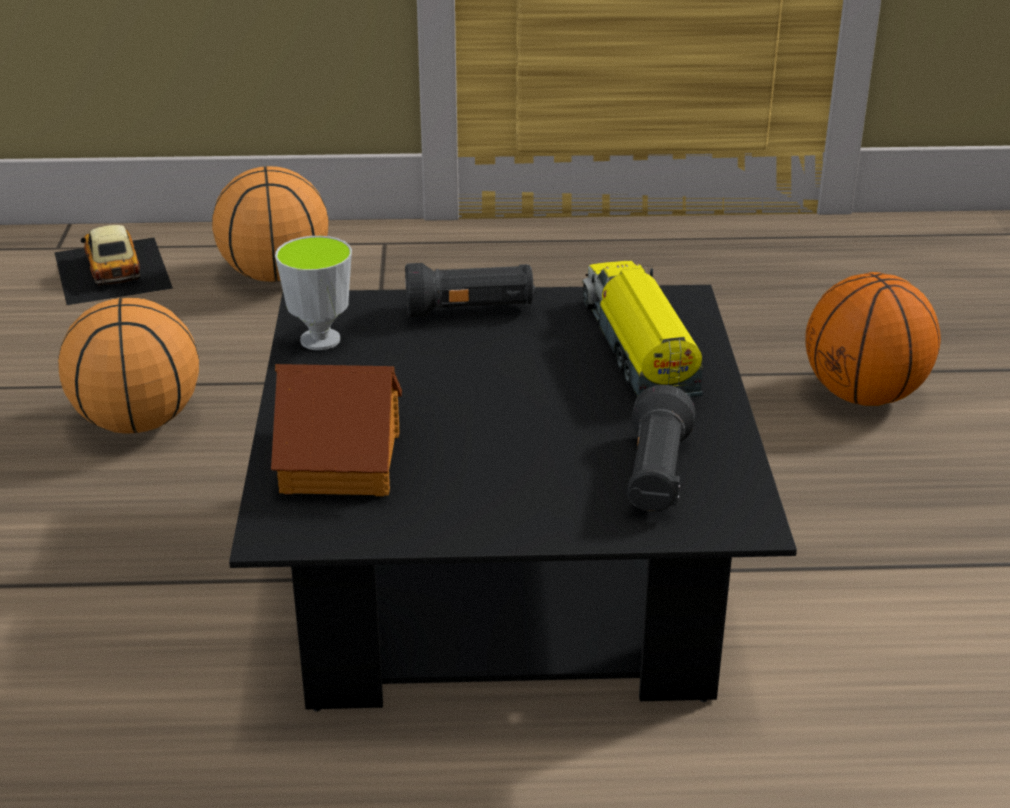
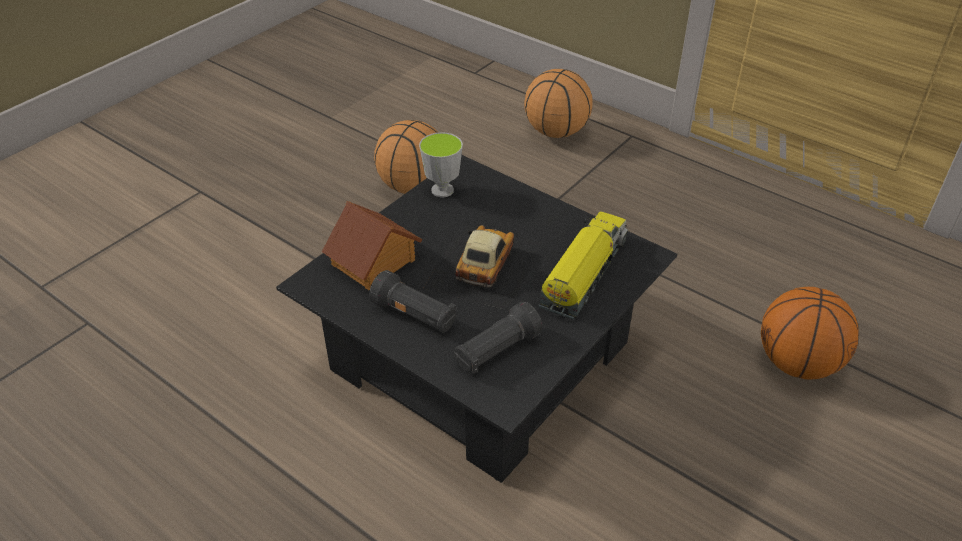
camera: 40 degrees right, 10 degrees up
(111, 270) = (485, 96): toy car -> toy car (483, 265)
(470, 310) = (530, 207): black flashlight -> black flashlight (415, 316)

